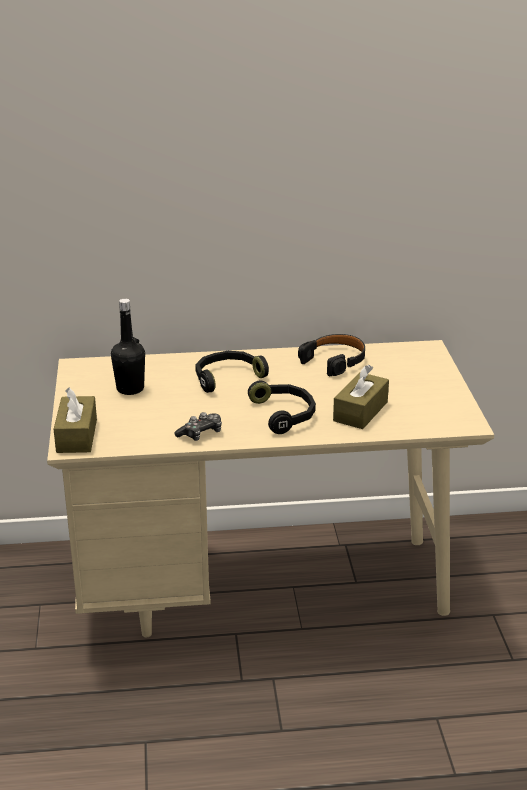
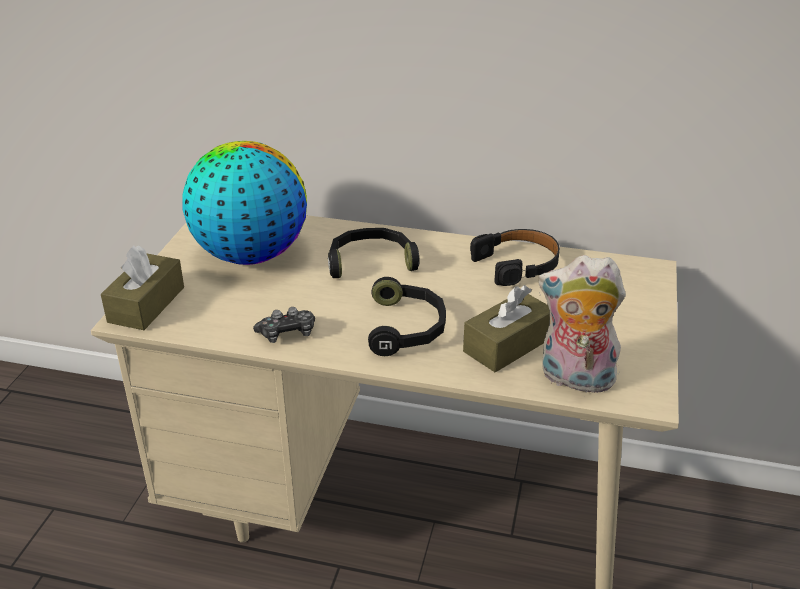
camera: 20 degrees right, 5 degrees up
(130, 389) = (250, 255): black bottle -> globe
(416, 423) = (574, 379): none -> plush toy

